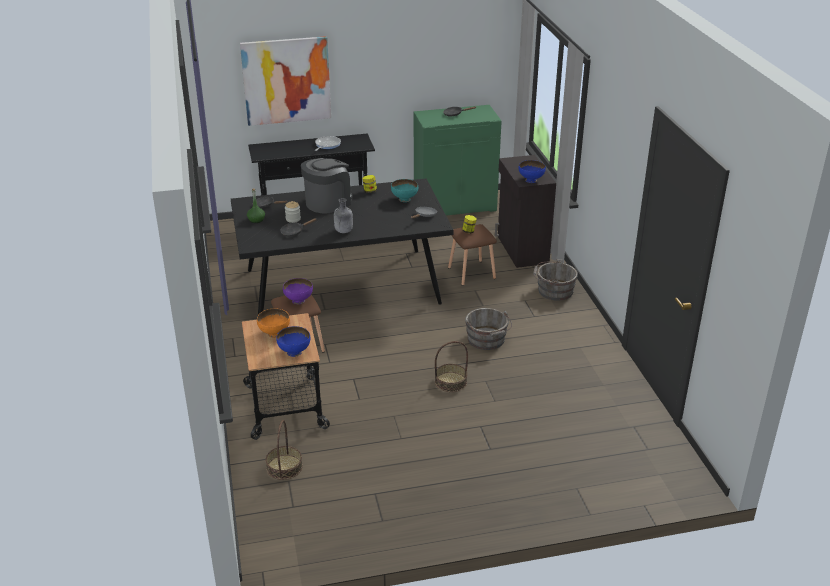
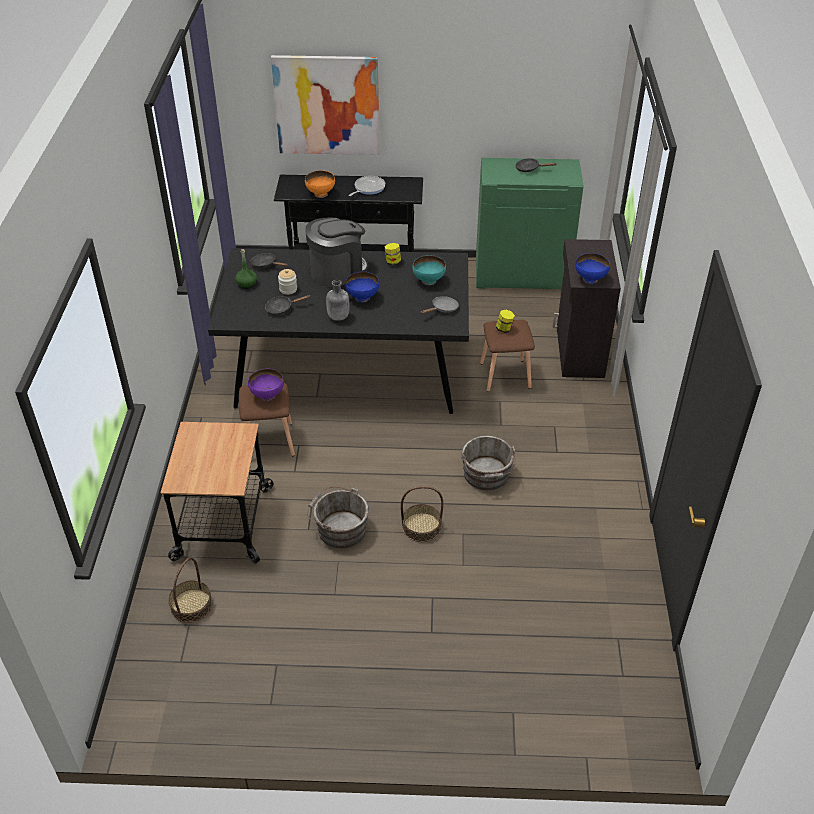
camera: 15 degrees right, 10 degrees up
(274, 333) = (209, 446): orange bowl -> orange bowl (320, 194)
(294, 352) = (220, 478): blue bowl -> blue bowl (362, 298)
(553, 290) = (594, 418): grey bucket -> grey bucket (339, 528)

